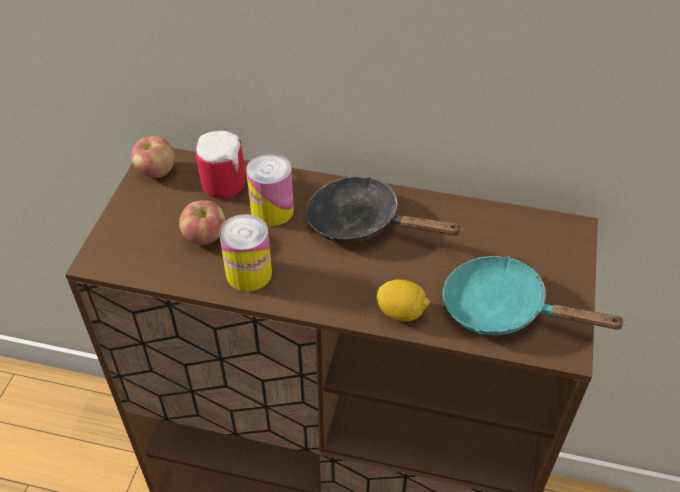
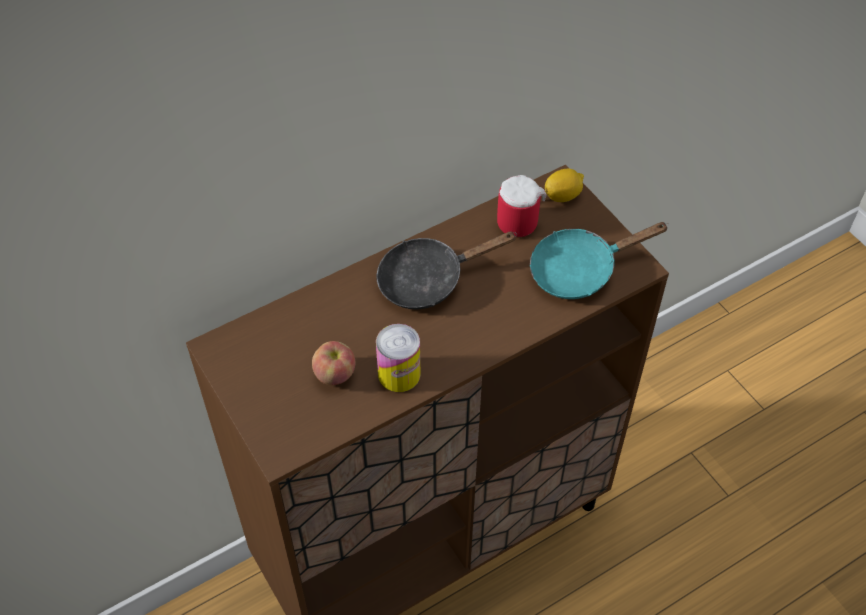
camera: 45 degrees left, 5 degrees up
(156, 171) = (229, 356): apple -> none
(228, 181) = (295, 321): mug -> mug (516, 218)
(272, 210) = (356, 318): can -> none
(401, 312) = (525, 320): lemon -> lemon (563, 196)

